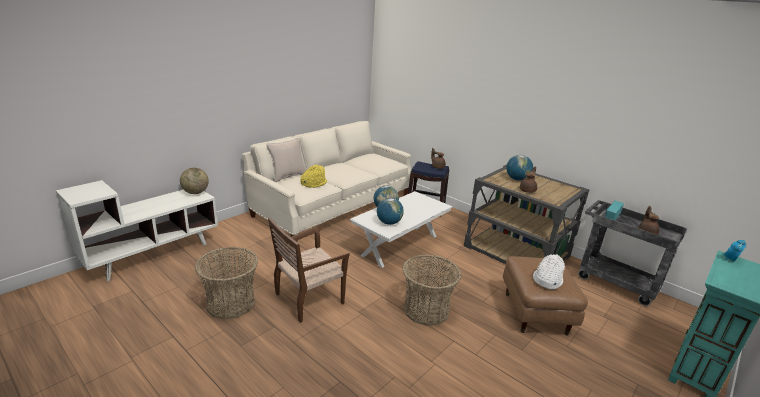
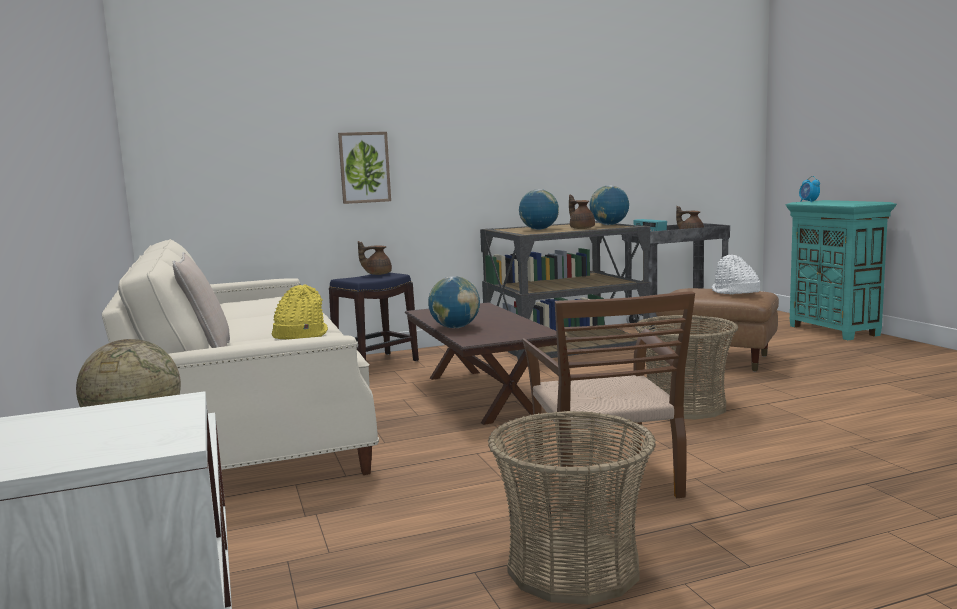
camera: 60 degrees left, 15 degrees down
(389, 223) = (509, 330): globe -> globe (609, 225)
(400, 245) = (480, 395): white coffee table -> brown coffee table
(456, 110) = (364, 167): none -> picture

